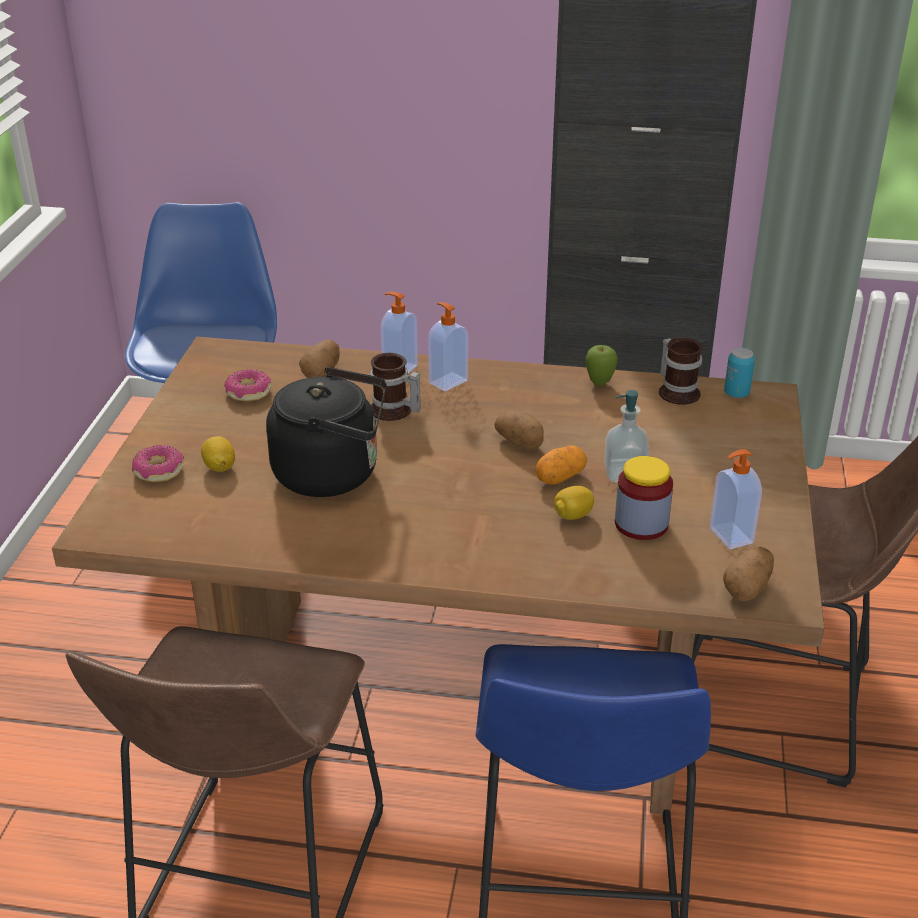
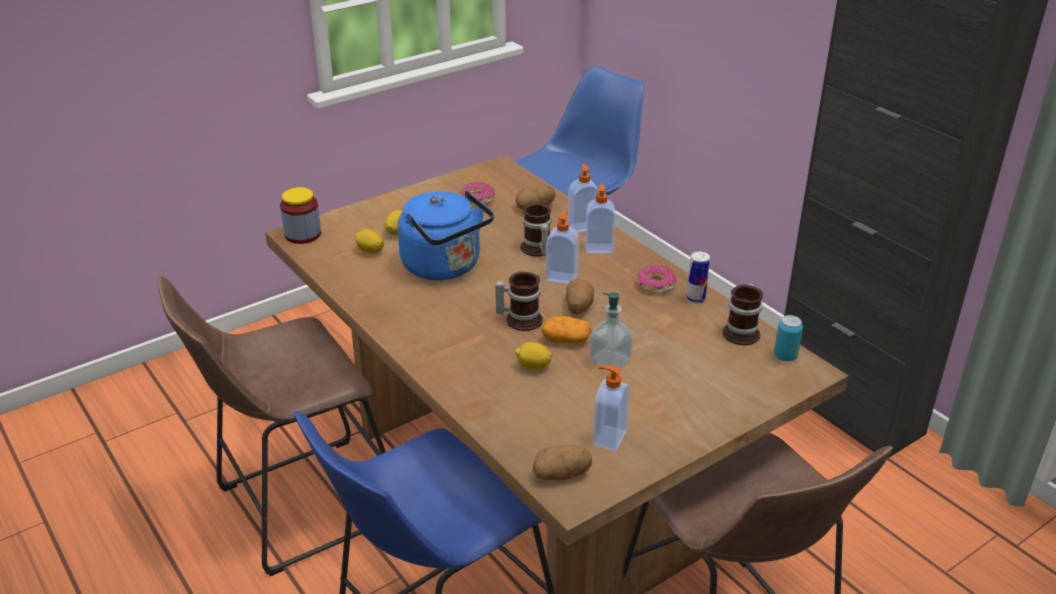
camera: 45 degrees right, 0 degrees up
(158, 471) = (367, 219): donut -> donut (655, 285)
(223, 501) = (370, 251): none -> lemon
(333, 474) = (445, 267): black kettle -> blue kettle
(460, 424) = (562, 277): none -> soap dispenser
(489, 481) = (520, 319): none -> mug
(599, 383) = (695, 299): apple -> can
(641, 524) = (565, 396): jar -> jar (303, 234)

